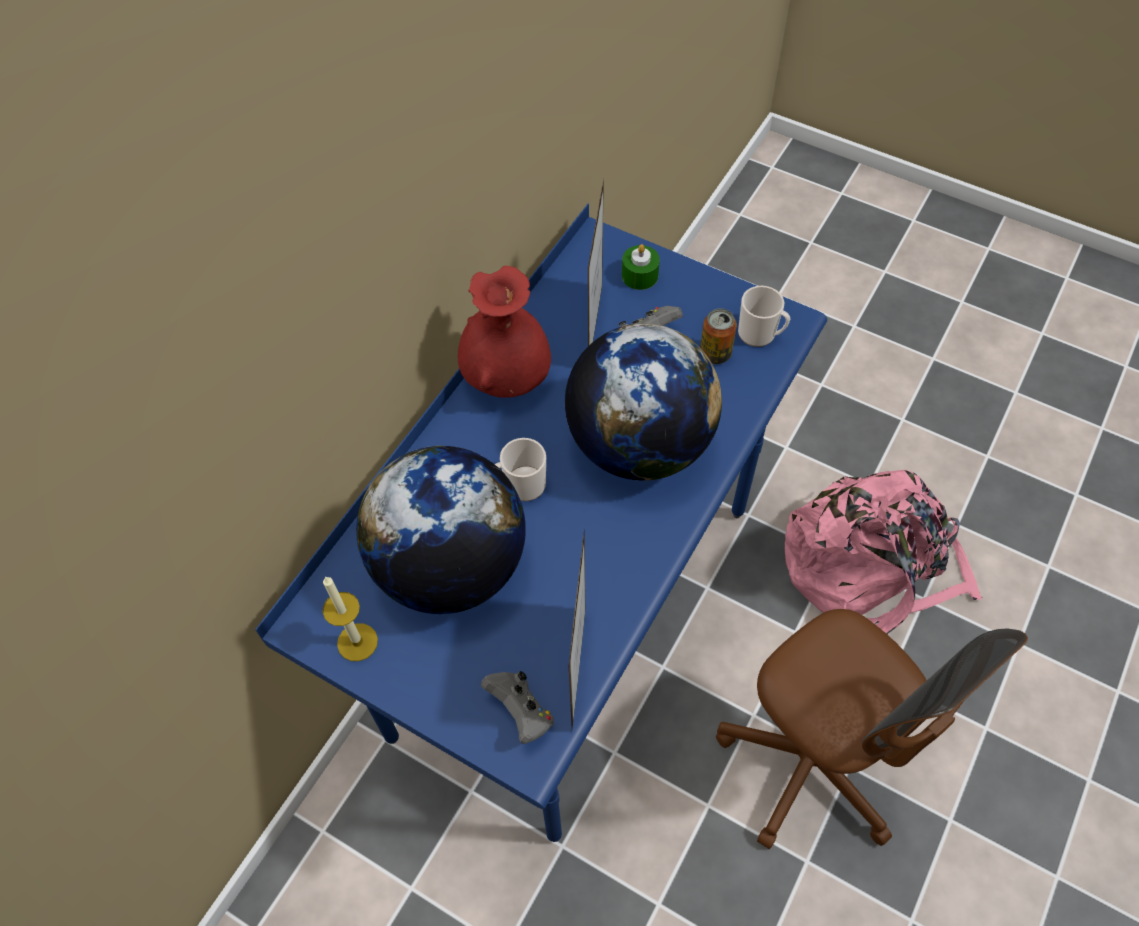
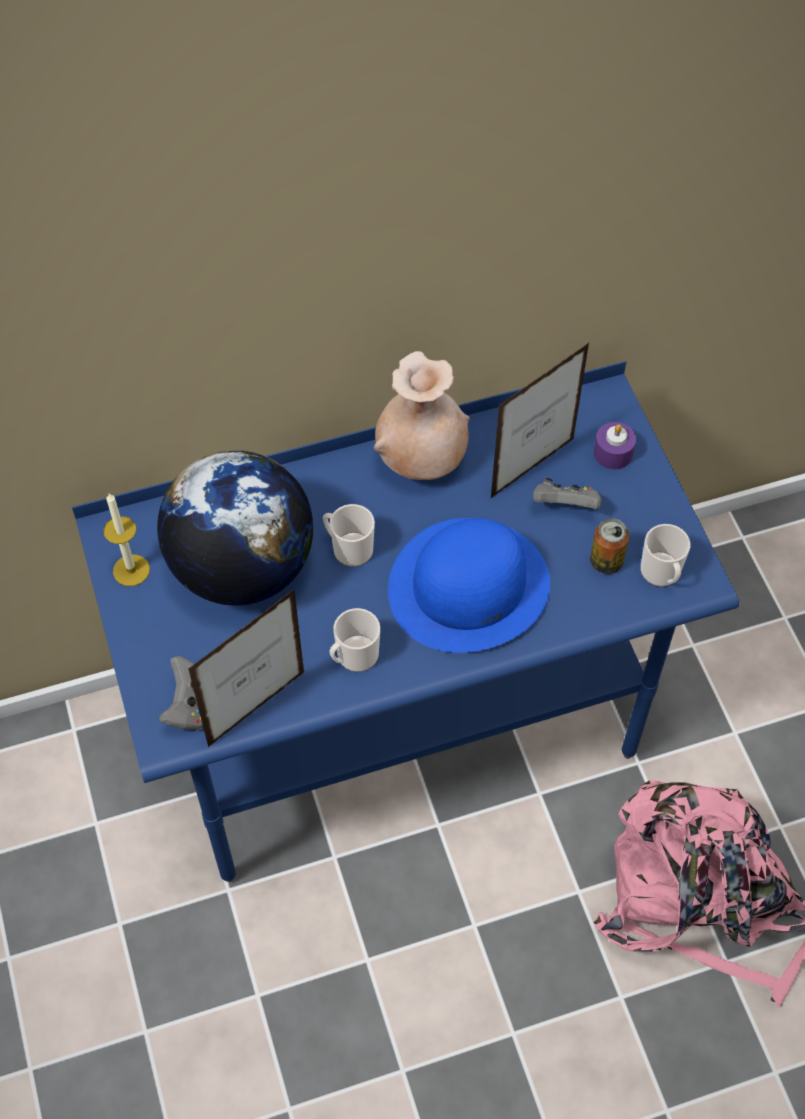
camera: 40 degrees right, 0 degrees up
(507, 378) = (421, 460): red vase -> beige vase
(611, 565) = (354, 657): none -> mug
(639, 443) = (469, 585): globe -> blue hat
(640, 275) = (613, 453): green candle -> purple candle
(811, 763) = (483, 1003): brown office chair -> none

